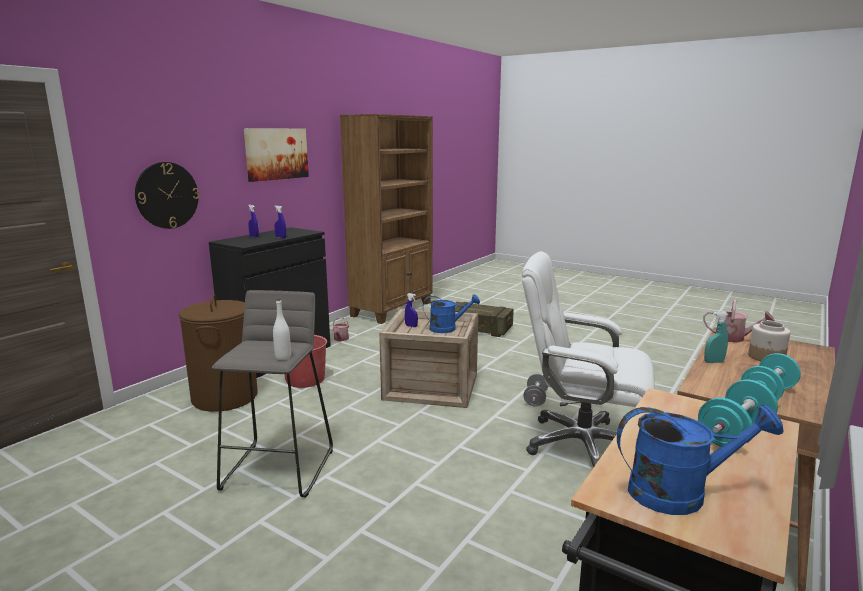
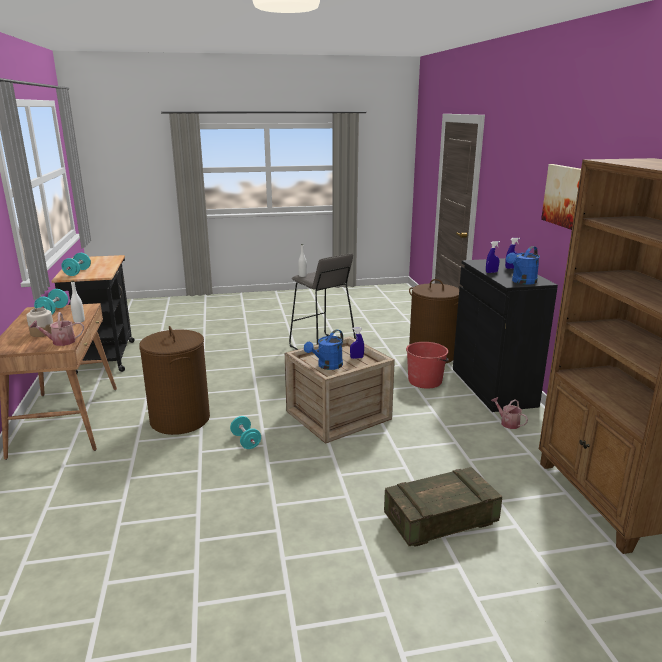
camera: 135 degrees right, 5 degrees up
(167, 195) = (502, 210): wall clock -> none
(535, 399) = (246, 441): grey dumbbell -> turquoise dumbbell
(581, 445) = (180, 419): white office chair -> brown laundry basket
(680, 493) = (96, 260): blue watering can -> blue watering can (522, 282)
(713, 362) = (79, 321): turquoise spray bottle -> white bottle

